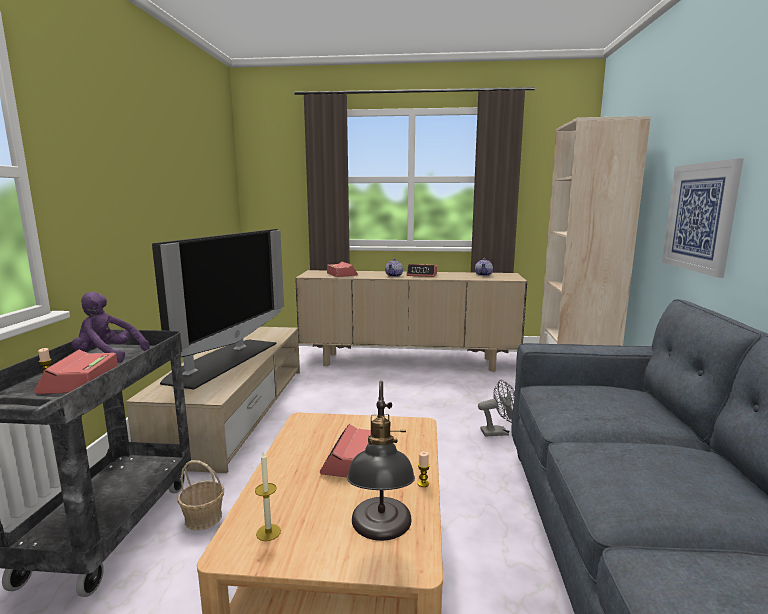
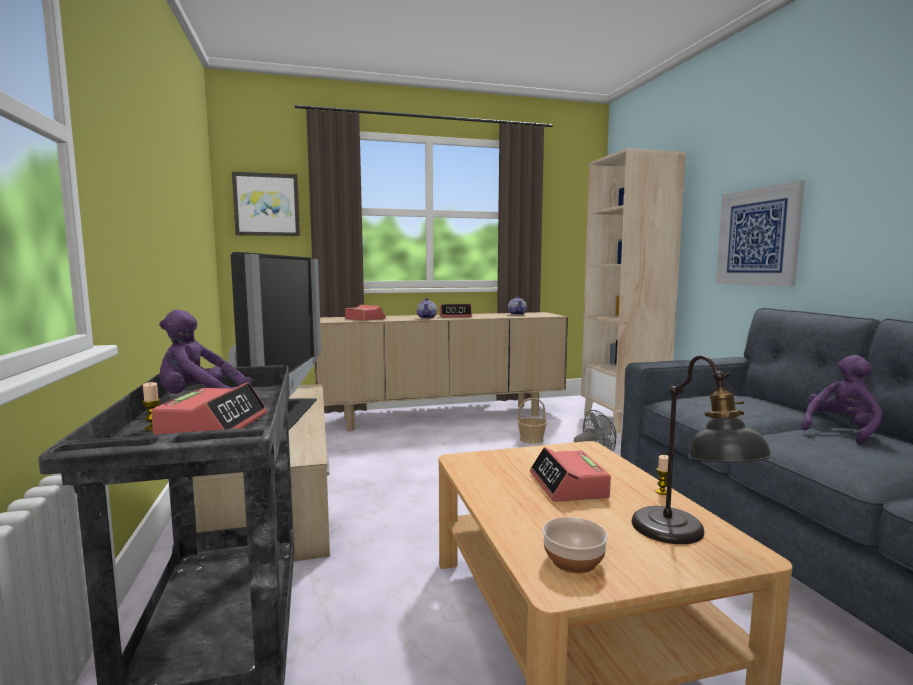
camera: 20 degrees left, 5 degrees down
(80, 382) = (214, 426): alarm clock -> alarm clock turned 150 degrees counterclockwise
(203, 518) = (346, 610): basket -> basket (531, 440)
(268, 532) = (572, 561): candle -> bowl
(276, 176) = (266, 204): none -> picture
(669, 453) = (841, 431): none -> purple plush toy

